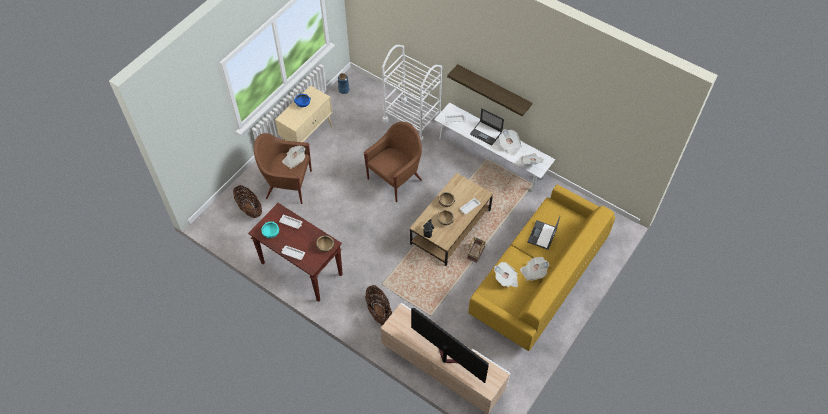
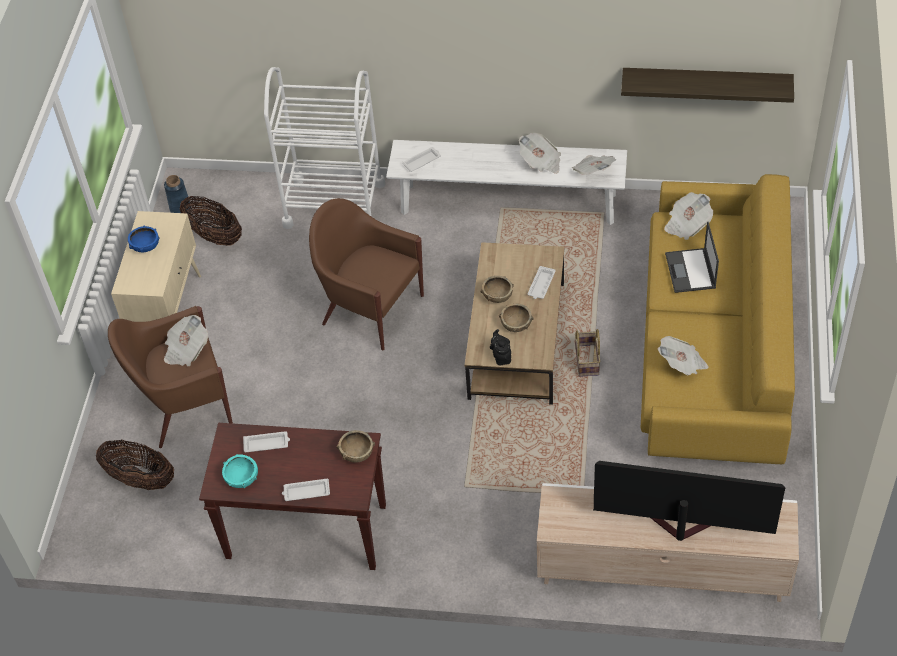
camera: 25 degrees left, 5 degrees down
(379, 311) = (491, 533): basket -> basket (215, 236)
(395, 179) = (371, 309): brown armchair -> brown armchair turned 75 degrees counterclockwise
(486, 133) = (489, 159): laptop -> none
(493, 89) = (478, 71): shelf -> shelf (706, 83)
(533, 272) = (717, 333): newspaper -> newspaper (687, 224)

